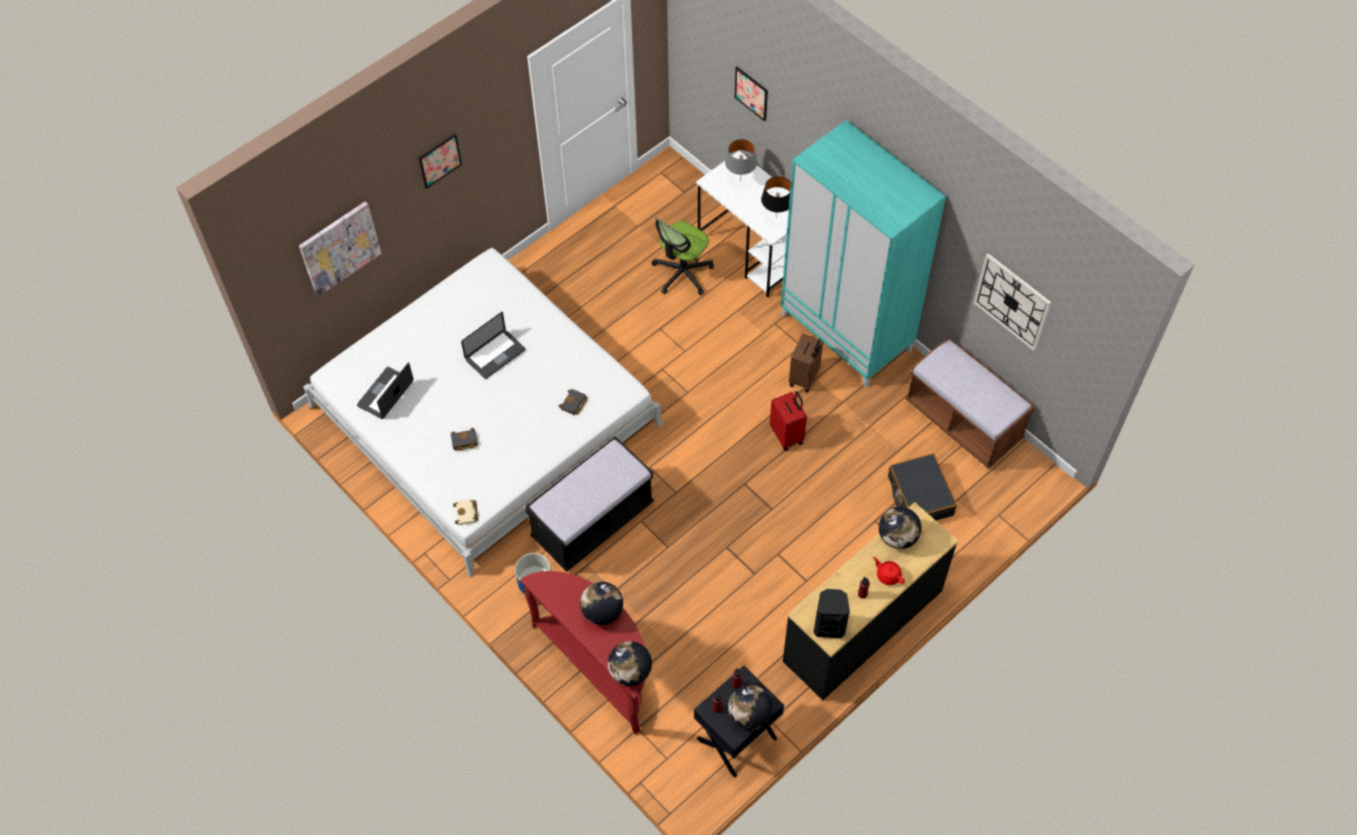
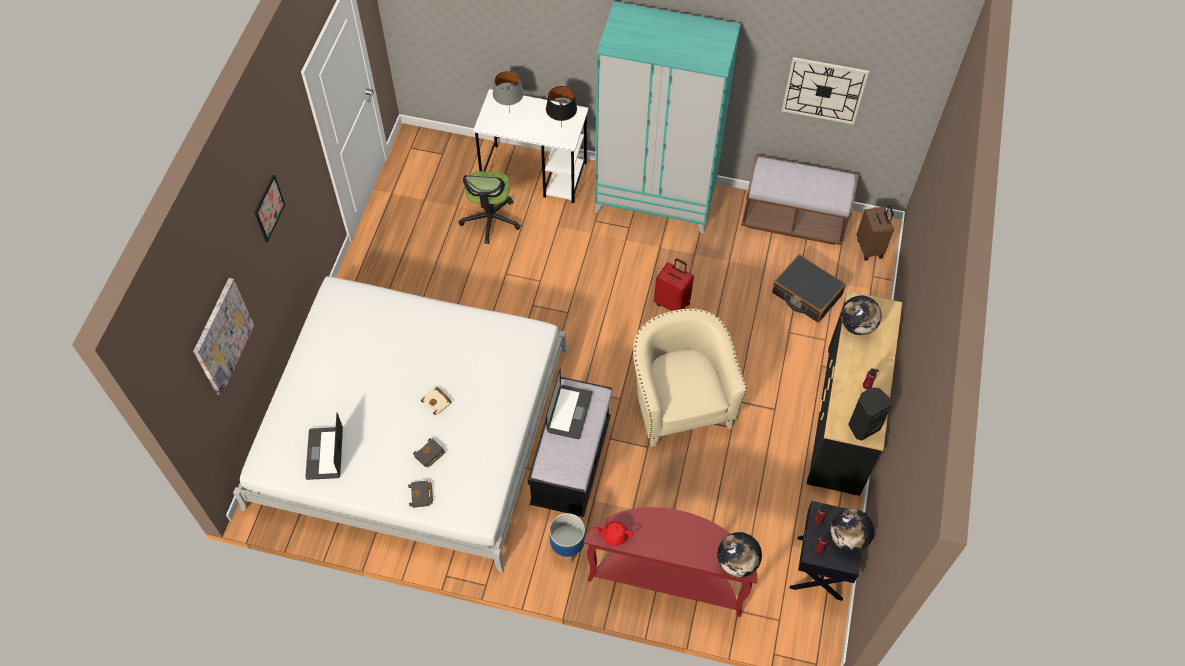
camera: 35 degrees left, 0 degrees up
(467, 513) = (479, 515): beige book -> beige book (437, 402)
(495, 355) = (400, 365): laptop -> laptop (569, 412)
(574, 404) = (501, 369): black book -> black book (421, 495)
(602, 612) = (675, 526): globe -> none
(726, 526) = (680, 402): none -> beige armchair
(751, 93) = (493, 26): picture -> none
(804, 378) = (651, 251): brown suitcase -> brown suitcase (870, 248)
(888, 575) = (874, 359): red teapot -> red teapot (614, 535)

